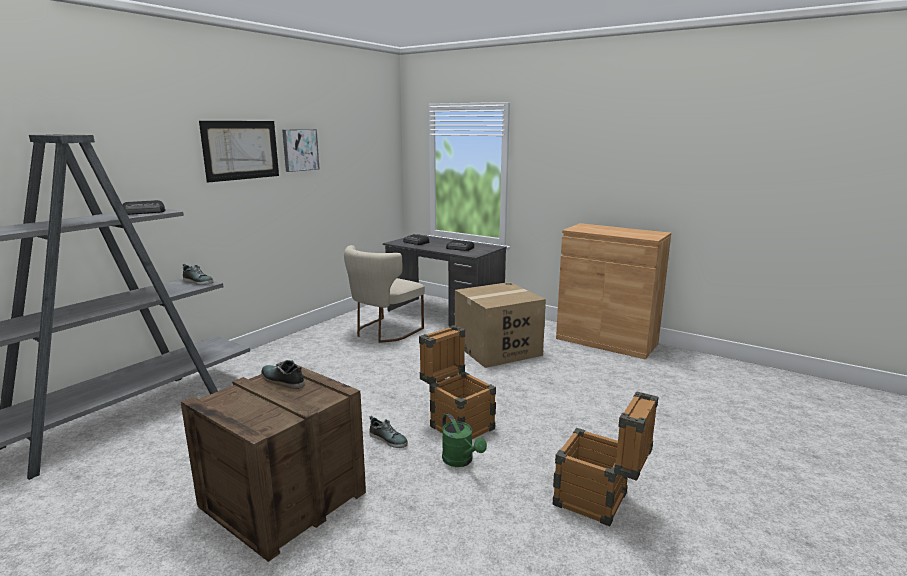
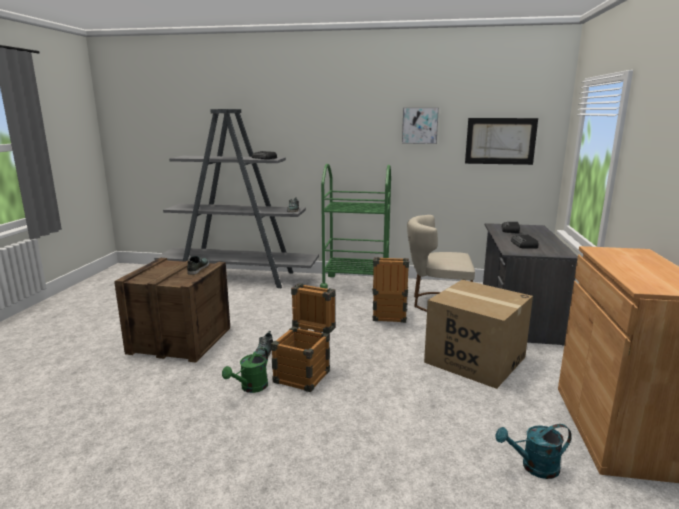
camera: 65 degrees right, 0 degrees up
(241, 150) = (362, 123): picture -> picture (500, 141)
(284, 353) = (356, 284): none -> green cart
(599, 503) = (217, 474): crate -> crate (389, 317)
(633, 373) = (533, 467): none -> turquoise watering can

